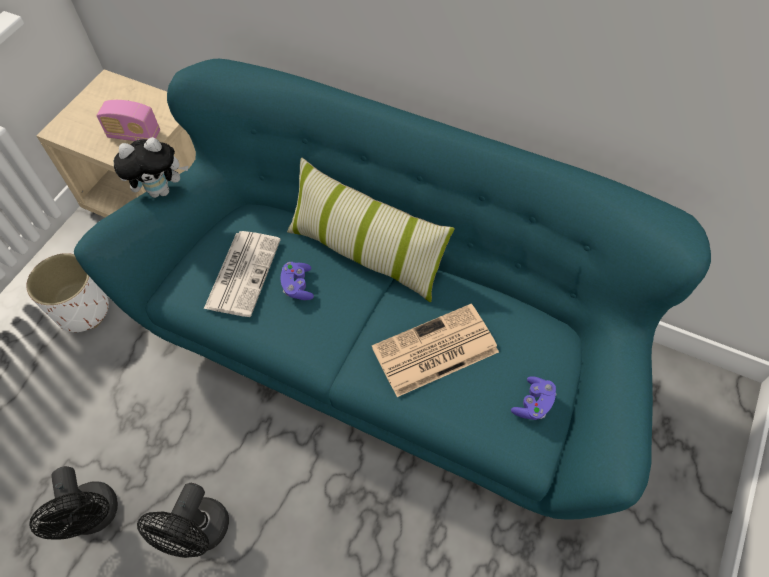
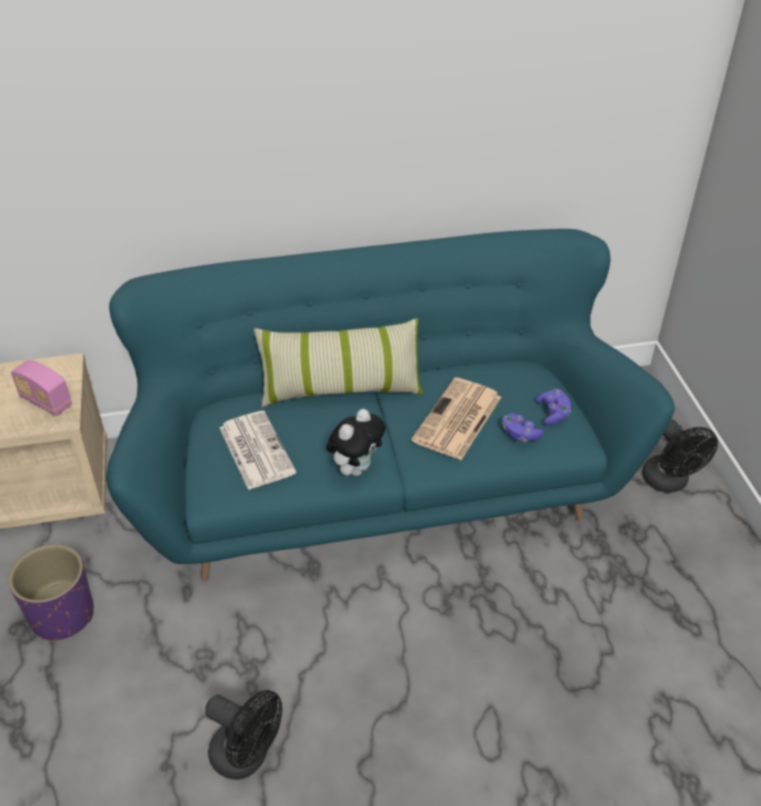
camera: 40 degrees left, 15 degrees down
(83, 310) = (63, 614): white planter -> purple planter
(134, 135) = (46, 402): radio -> radio turned 60 degrees clockwise
(161, 190) = (140, 413): plush toy -> plush toy (356, 468)
(199, 534) = (356, 703): black fan -> black fan (669, 483)
(298, 286) = (312, 435): purple game controller -> purple game controller (520, 434)

